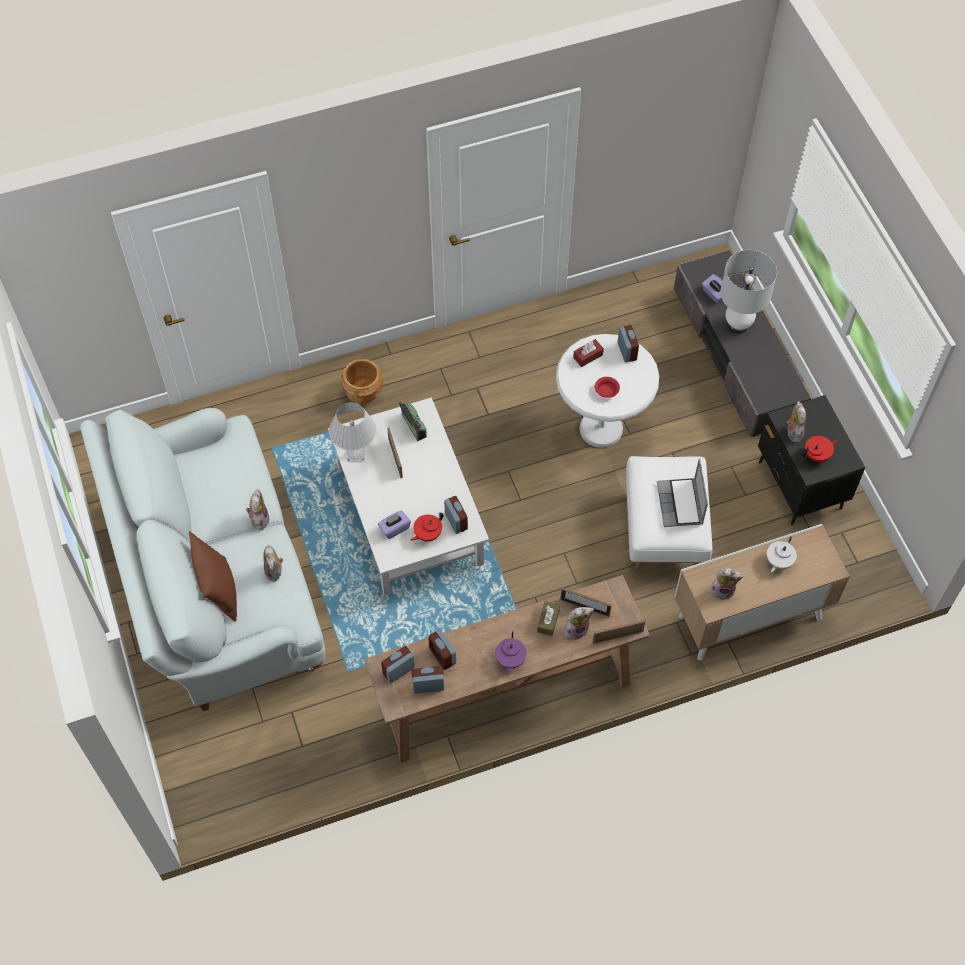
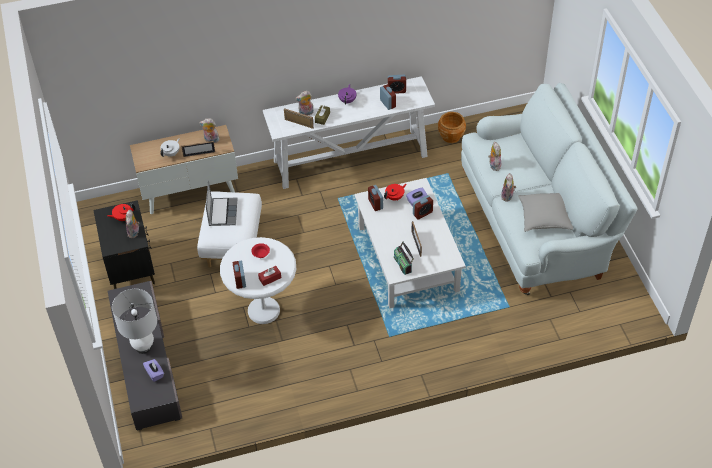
camera: 175 degrees left, 10 degrees down
(210, 481) = (544, 217): none -> grey pillow
(219, 591) = (528, 156): brown pillow -> none
(356, 454) = (444, 247): white table lamp -> none
(363, 392) = (442, 345): brown planter -> brown planter (451, 136)
(398, 670) = (414, 97): alarm clock -> alarm clock (422, 213)
(504, 695) = (351, 158): brown console table -> white console table
(618, 637) = (281, 109): picture frame -> picture frame (199, 154)

